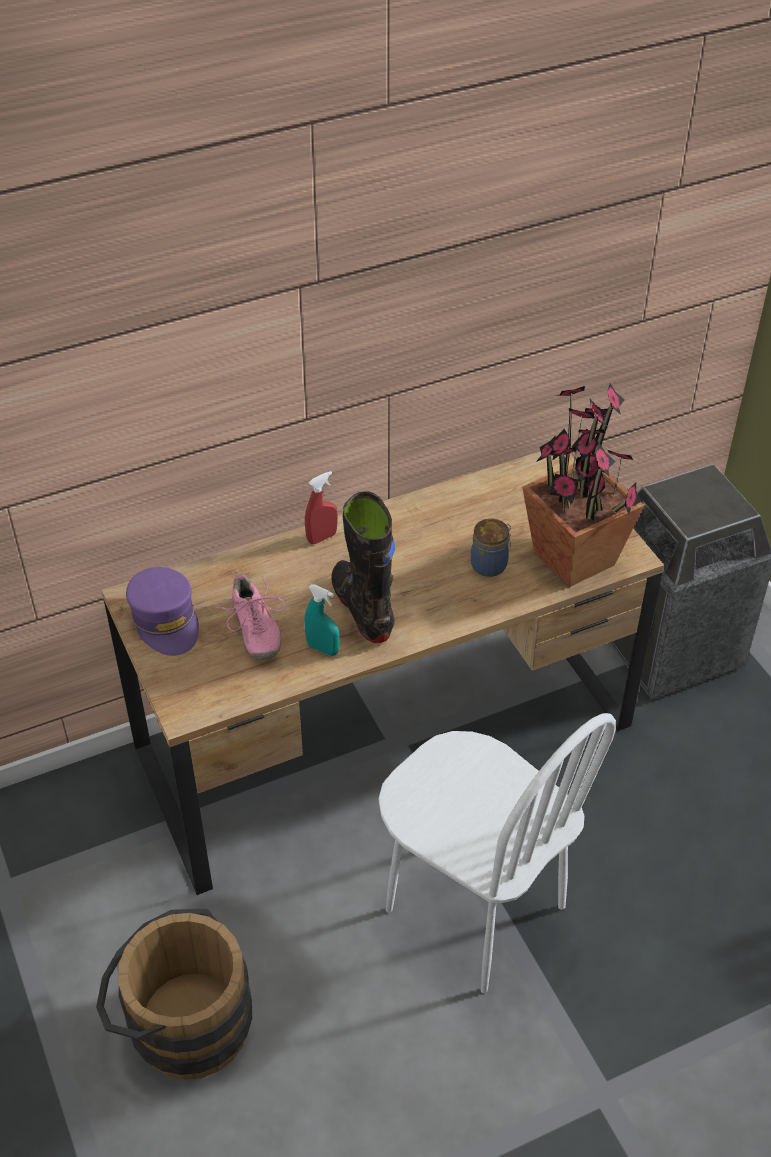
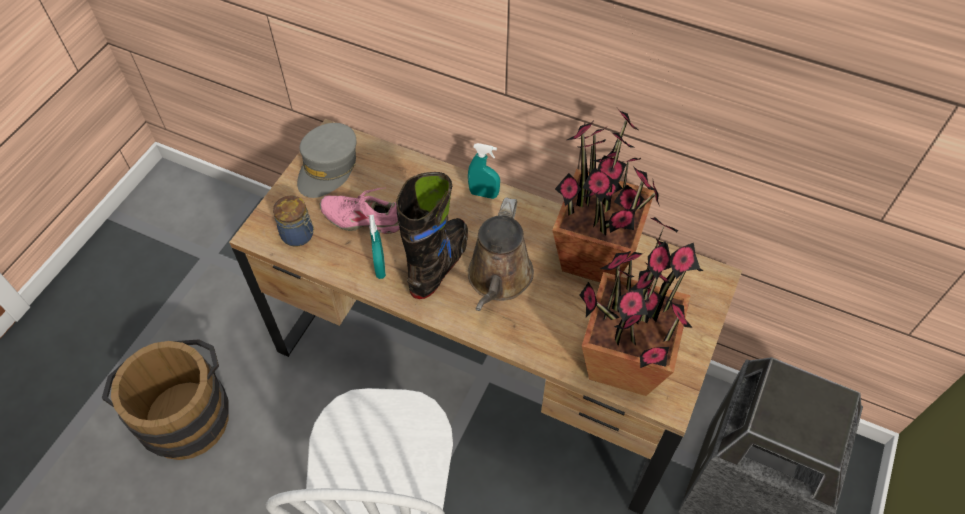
camera: 50 degrees right, 10 degrees up
(166, 620) = (328, 167): purple cap -> grey cap
(254, 630) = (362, 218): pink shoe -> pink shoe turned 75 degrees clockwise
(322, 537) = (483, 194): red spray bottle -> turquoise spray bottle
(420, 581) = (499, 279): none -> brown watering can
(463, 514) = (595, 259): none -> potted plant
(490, 565) = (560, 311): jar -> jar (299, 235)

